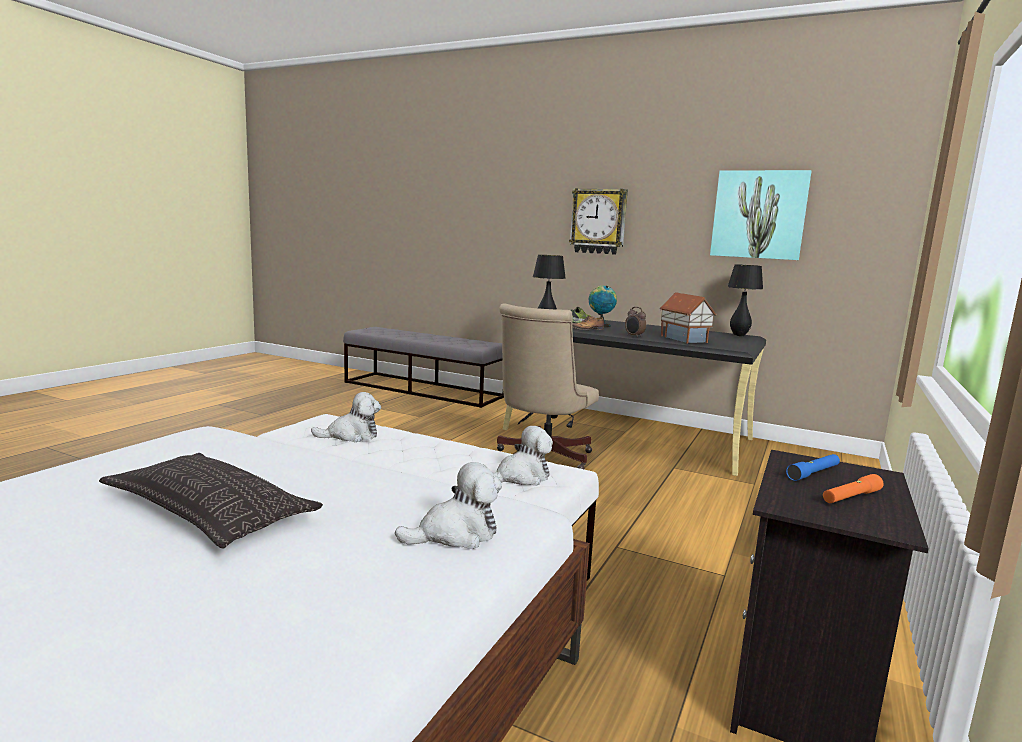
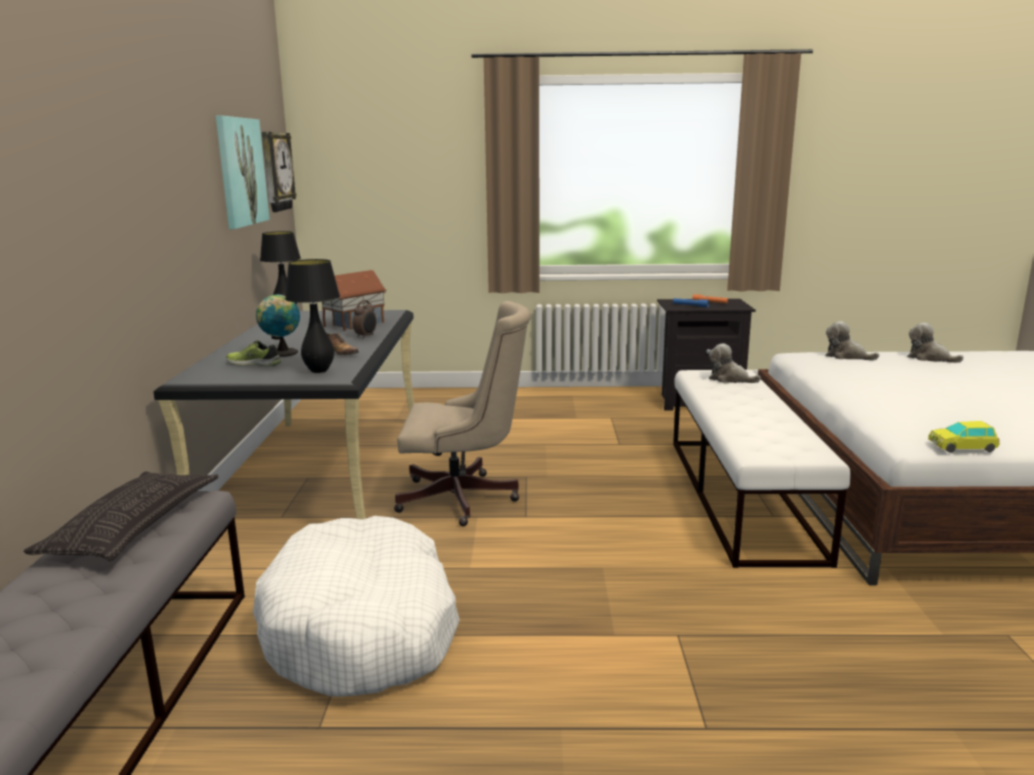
camera: 115 degrees left, 5 degrees up
(157, 438) = (962, 447): none -> toy car
(209, 511) = (951, 394): pillow -> pillow (133, 525)
(351, 436) = (771, 432): plush toy -> plush toy (929, 358)
(422, 418) = (362, 628): none -> white dog bed
(598, 221) = (148, 199): wall clock -> wall clock (275, 171)

